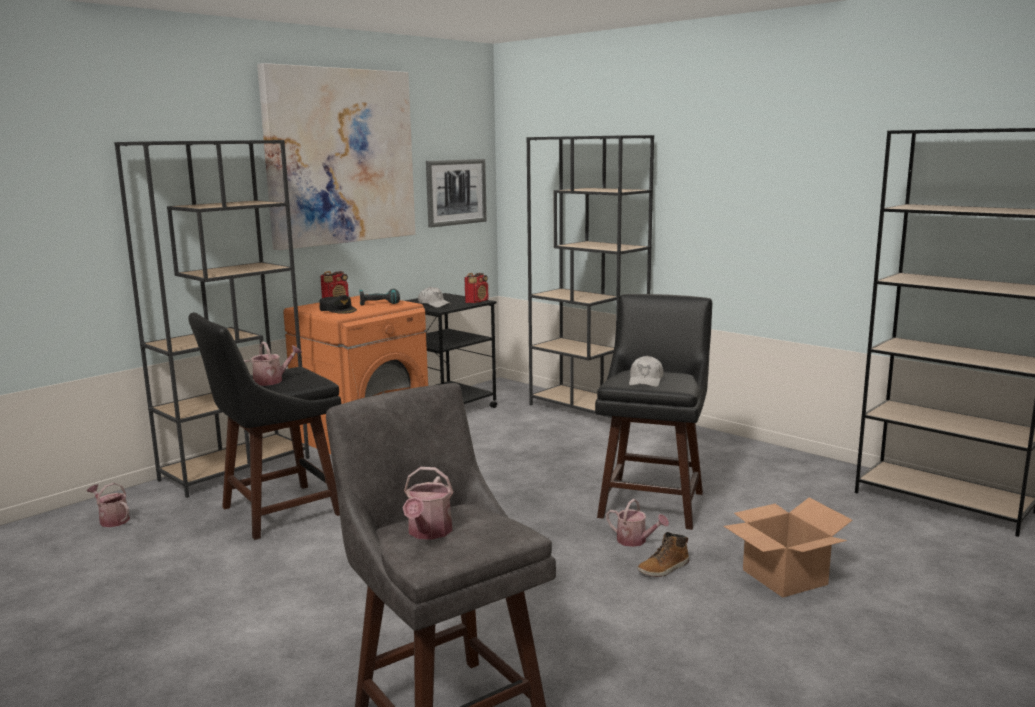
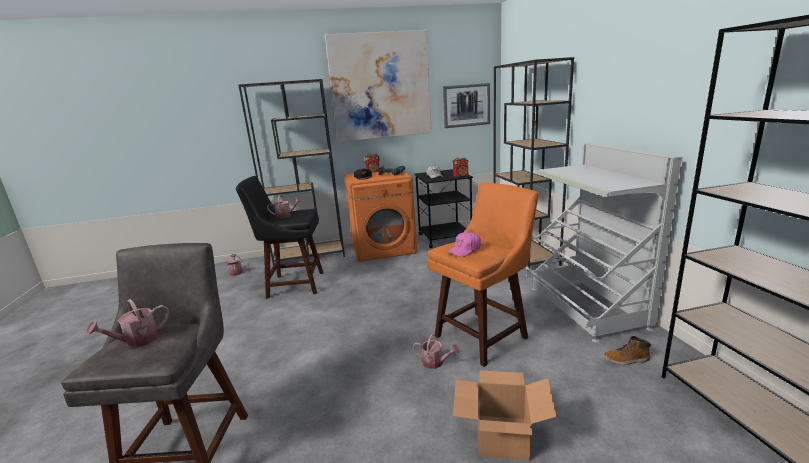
camera: 35 degrees right, 5 degrees up
(635, 541) = (435, 363): watering can -> watering can turned 45 degrees counterclockwise
(646, 381) = (465, 250): white cap -> pink cap
(652, 502) = (483, 335): black stool -> orange stool
(664, 568) = (427, 392): boot -> boot (626, 359)
(721, 452) = (582, 307): none -> white shoe rack

